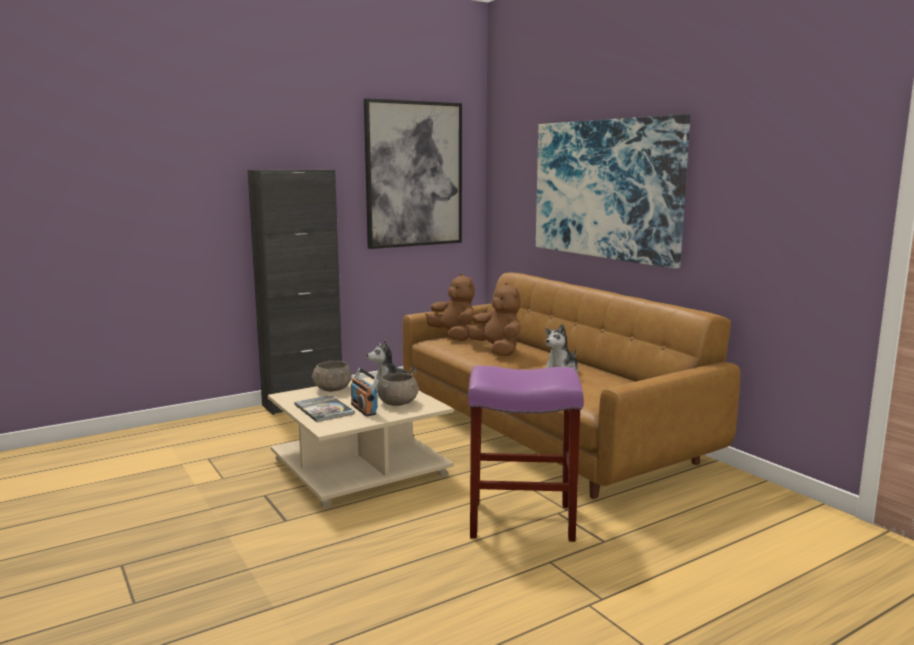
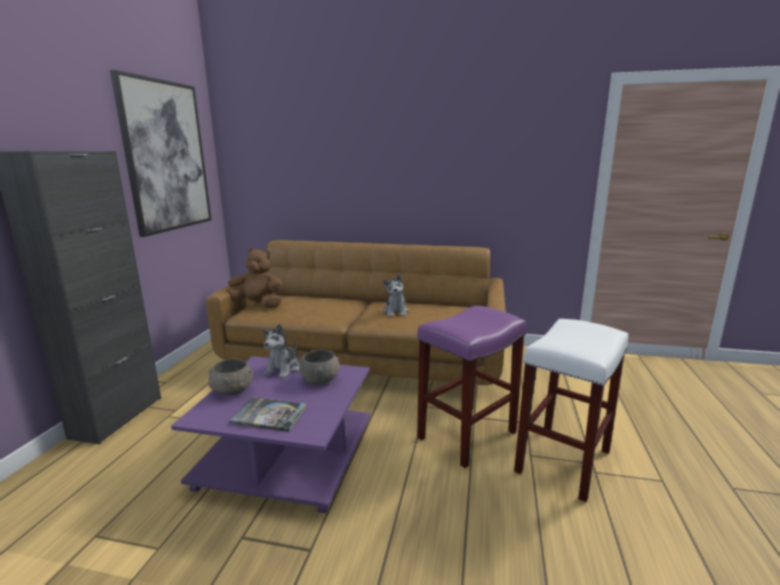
camera: 45 degrees left, 5 degrees up
(361, 468) = (289, 455): beige coffee table -> purple coffee table
(364, 409) = (305, 398): radio -> none
(497, 351) = (318, 308): brown plush toy -> none
(572, 582) = (563, 462): none -> white stool
(605, 189) = (365, 165): picture -> none

